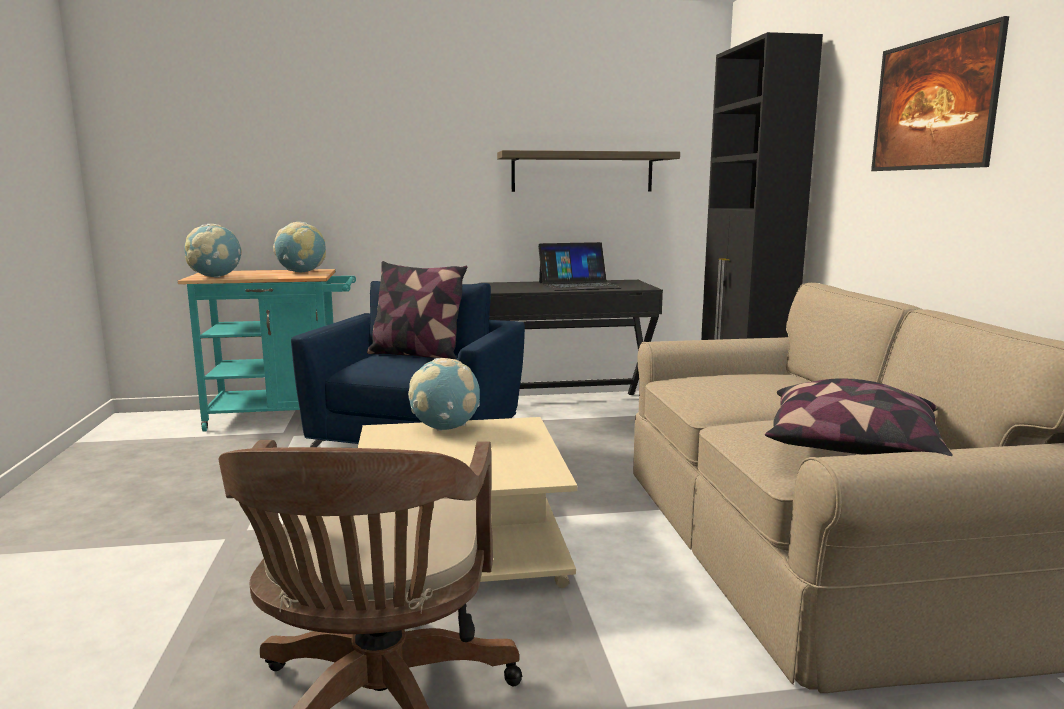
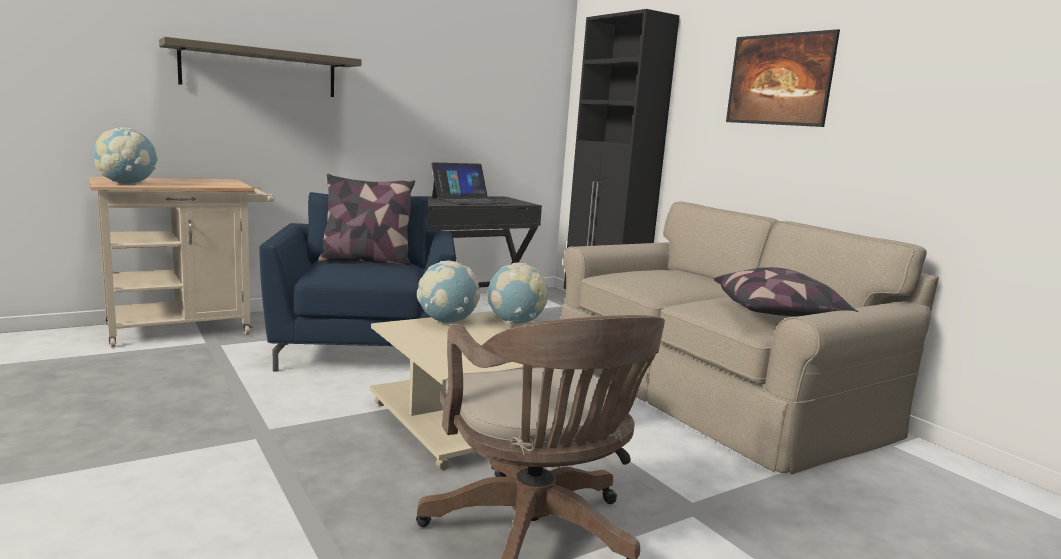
camera: 25 degrees left, 0 degrees up
(283, 417) = (189, 329): turquoise cart -> beige cart
(301, 272) = (212, 182): globe -> globe (515, 322)
(582, 172) = (464, 101): shelf -> shelf (260, 71)

